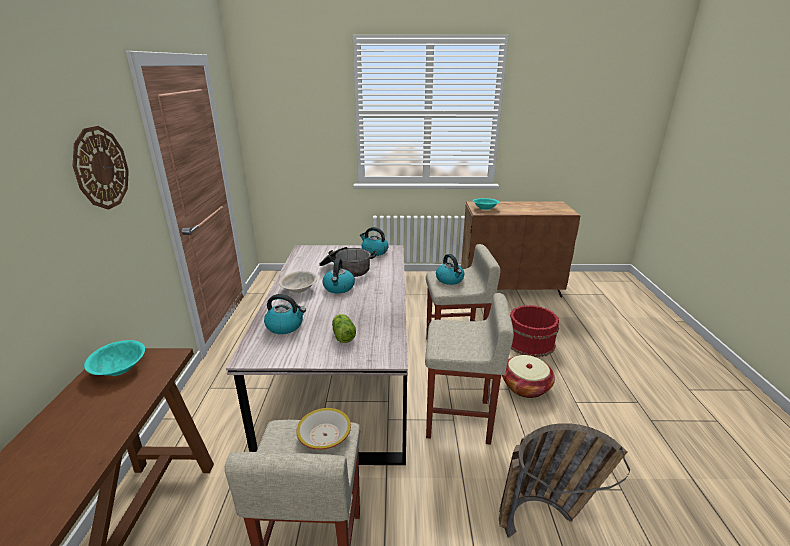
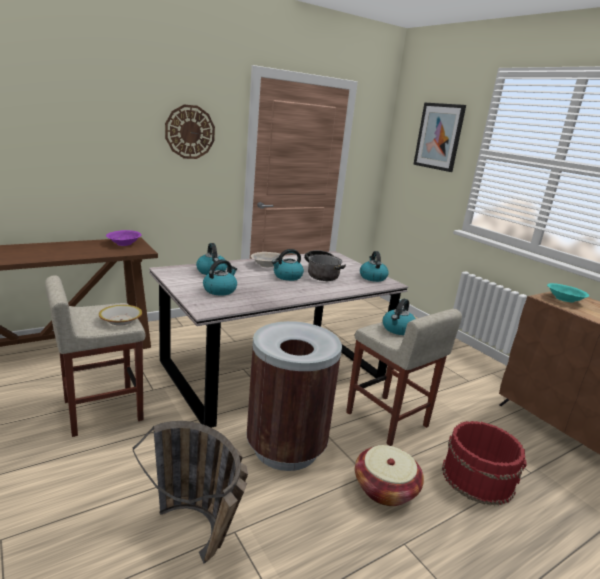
camera: 55 degrees right, 5 degrees down
(120, 368) = (124, 244): turquoise bowl -> purple bowl
(305, 103) = (439, 136): none -> picture
(343, 334) = (220, 290): lettuce -> kettle
(459, 419) = (286, 448): beige stool -> brown trash can

